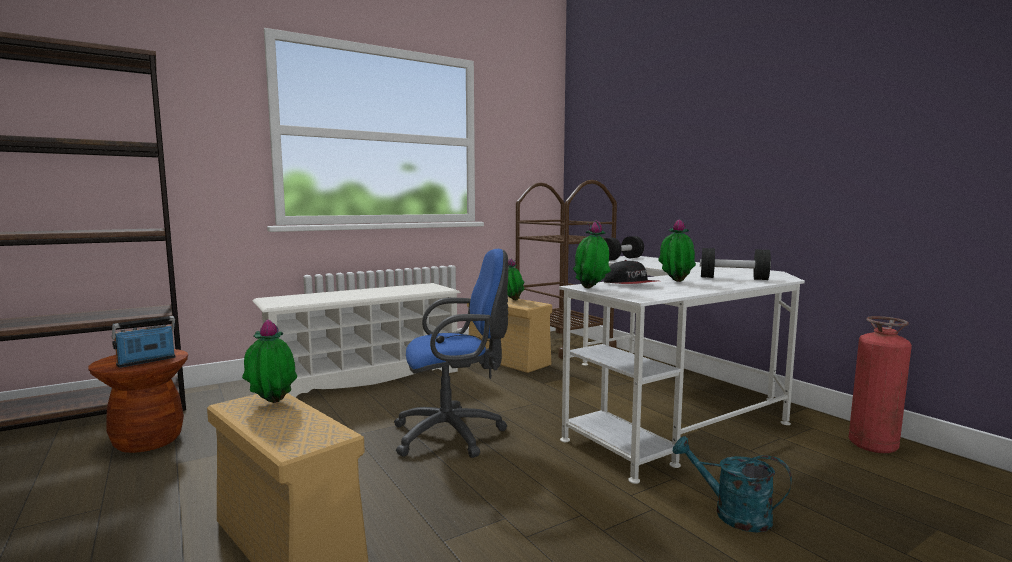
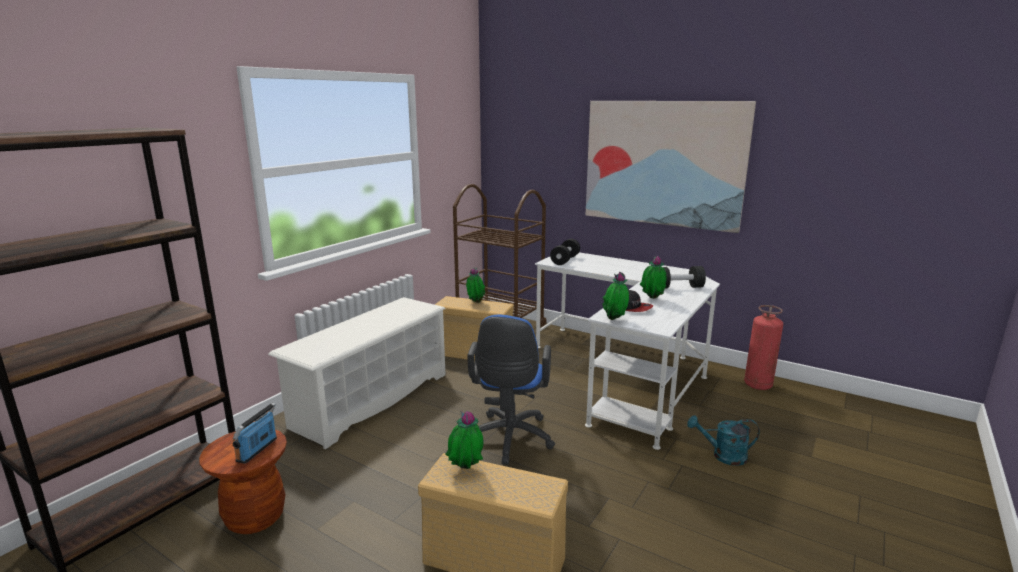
camera: 25 degrees left, 10 degrees up
(454, 434) = (509, 440): blue office chair -> blue office chair turned 135 degrees clockwise
(744, 133) = (663, 163): none -> picture

